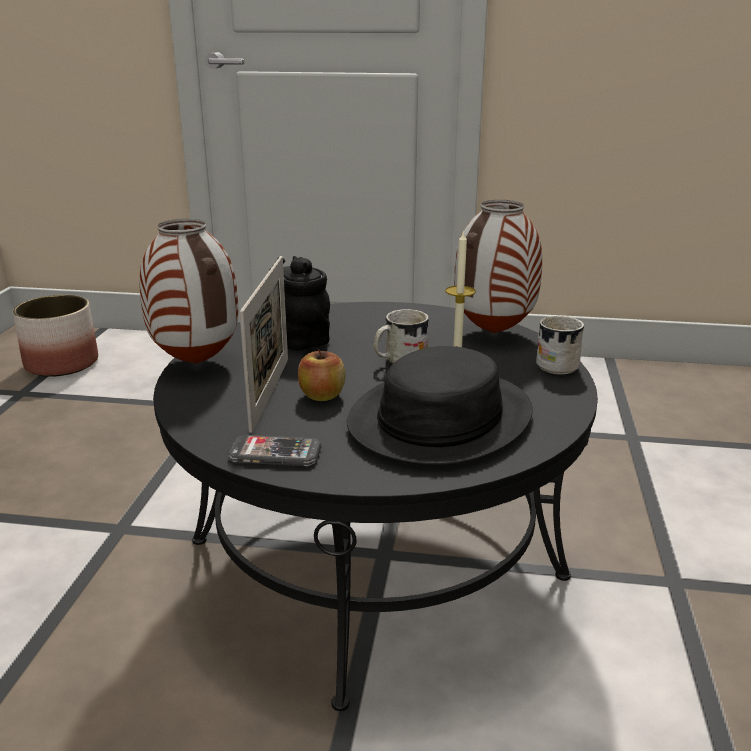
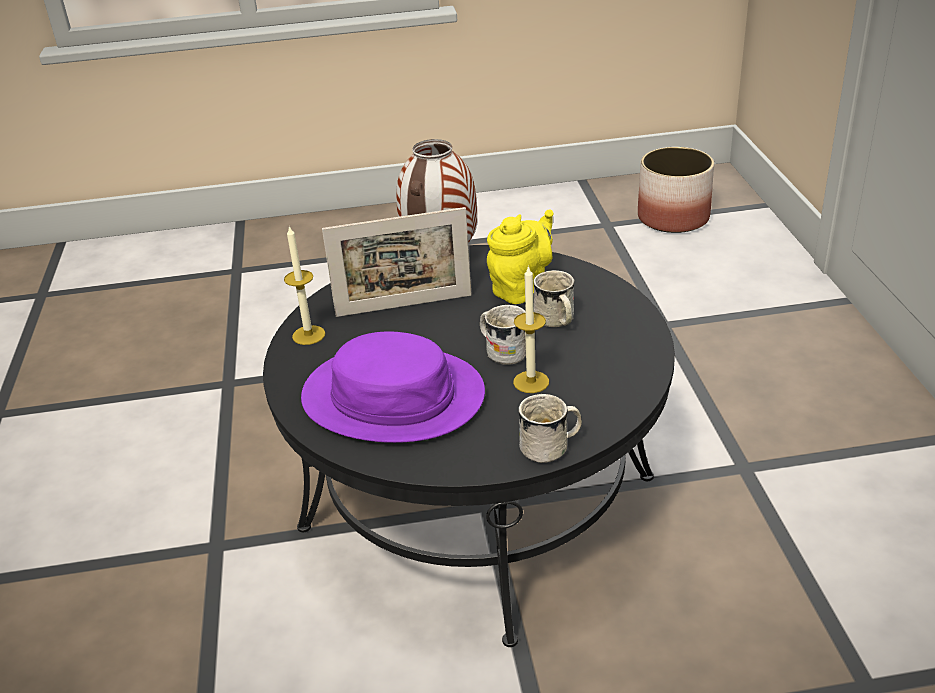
camera: 75 degrees right, 10 degrees up
(275, 454) = (308, 335): phone -> candle
(299, 338) = (521, 288): black teapot -> yellow teapot
(322, 395) = (410, 330): apple -> none
(371, 334) = (556, 322): none -> white mug
(440, 418) = (393, 396): black hat -> purple hat
(493, 333) = (610, 394): vase -> none

